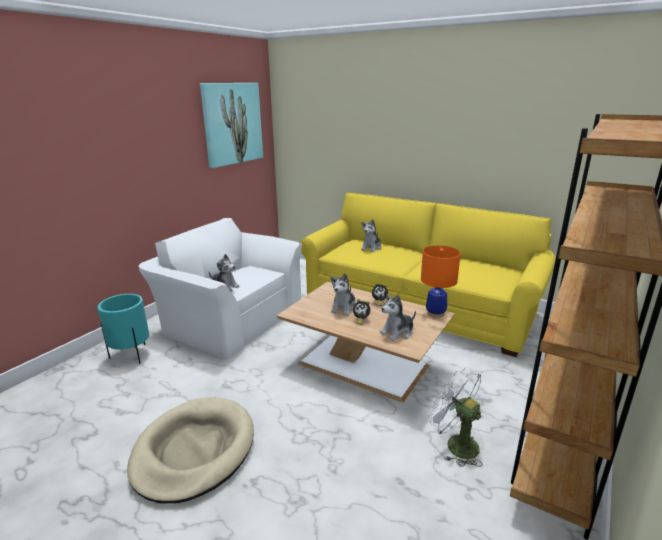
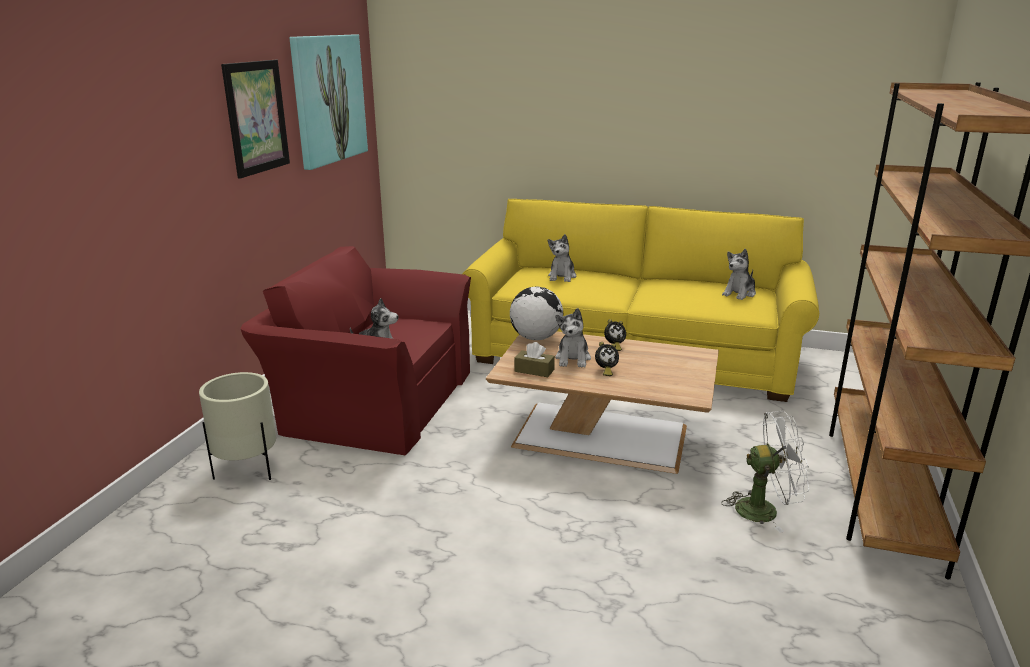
camera: 15 degrees left, 0 degrees up
(131, 355) = (247, 470): turquoise planter -> beige planter
(170, 133) = (256, 117): none -> picture
(194, 451) = (434, 575): beige dog bed -> none
(230, 319) = (372, 401): white armchair -> red armchair
(312, 314) = (534, 370): none -> brown tissue box
(329, 290) = (535, 338): none -> globe
(397, 332) = (663, 380): plush toy -> plush toy (739, 293)
(435, 313) = (695, 352): orange table lamp -> none
(455, 444) = (765, 510): white fan -> white fan turned 150 degrees clockwise

